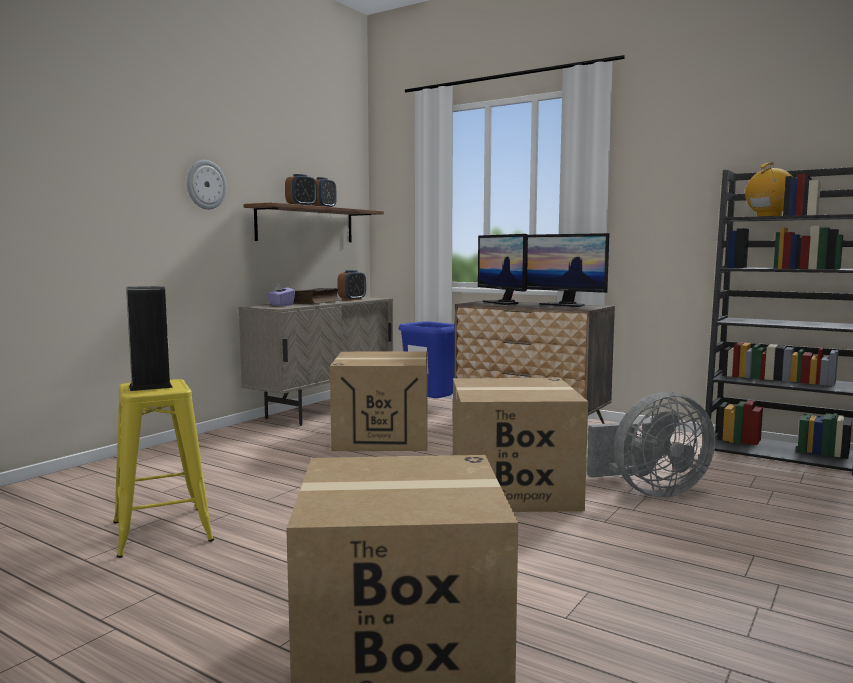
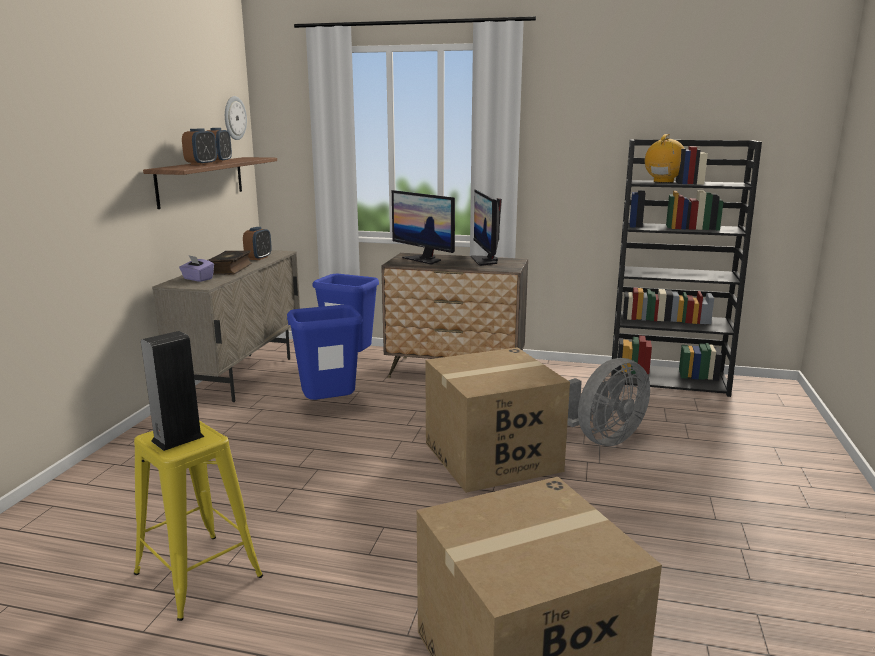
camera: 20 degrees left, 10 degrees up
(205, 185) = (105, 154): wall clock -> wall clock (234, 118)
(382, 438) = (329, 407): cardboard box -> blue trash can
(565, 305) = (485, 260): monitor -> monitor turned 60 degrees clockwise

